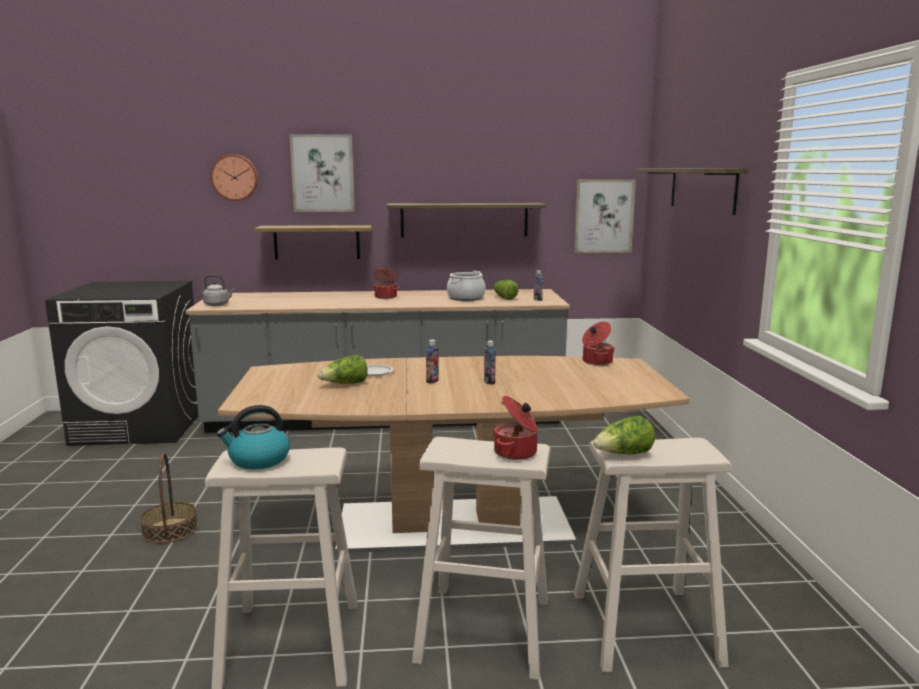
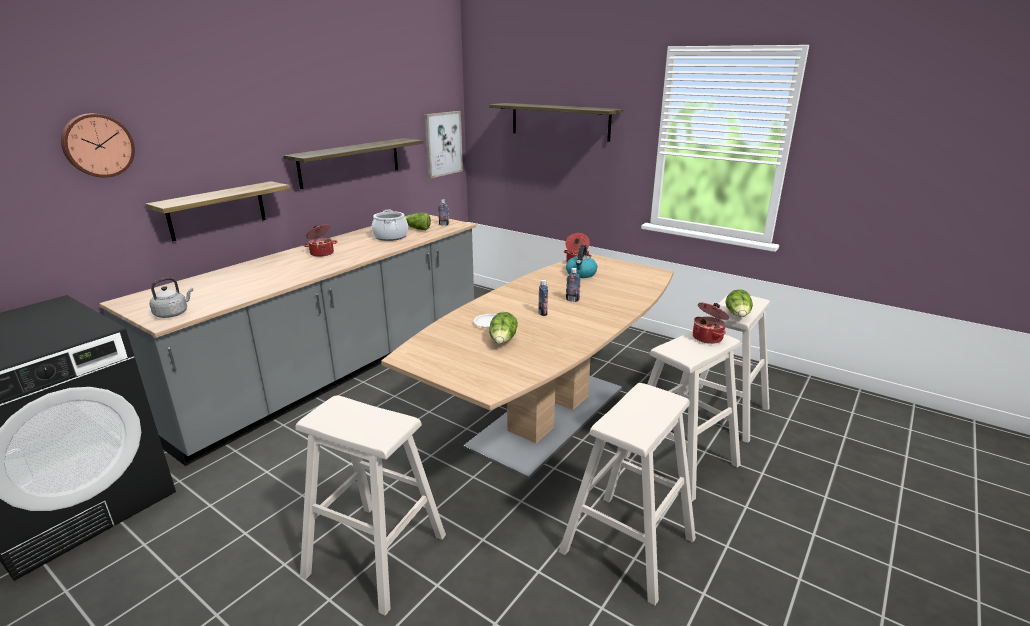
camera: 50 degrees left, 10 degrees up
(170, 530) = (375, 555): basket -> beige stool
(258, 460) = (633, 419): kettle -> kettle (581, 274)
(323, 173) = (210, 129): picture -> none

